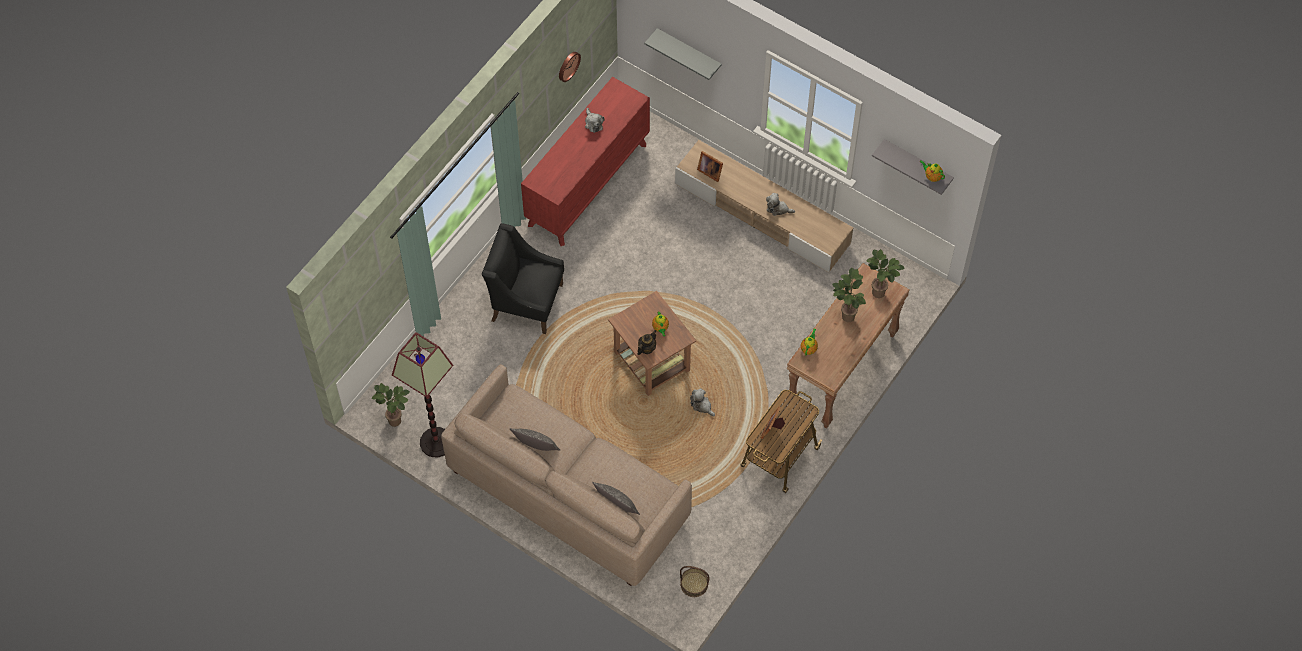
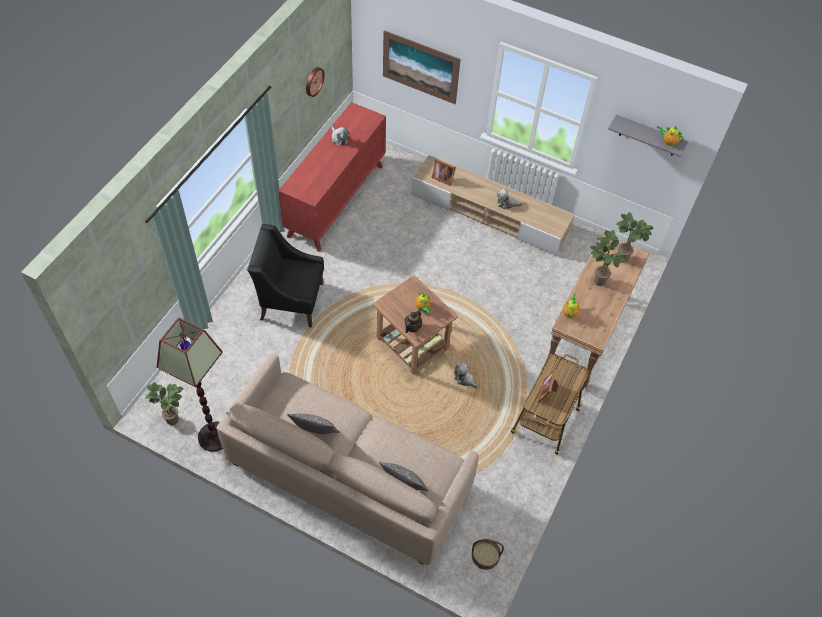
camera: 10 degrees left, 5 degrees down
(689, 53) = (420, 67): grey shelf -> picture

